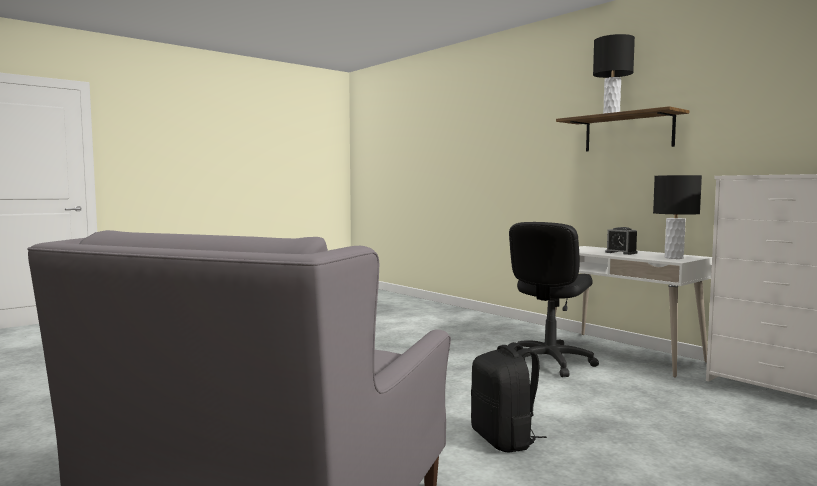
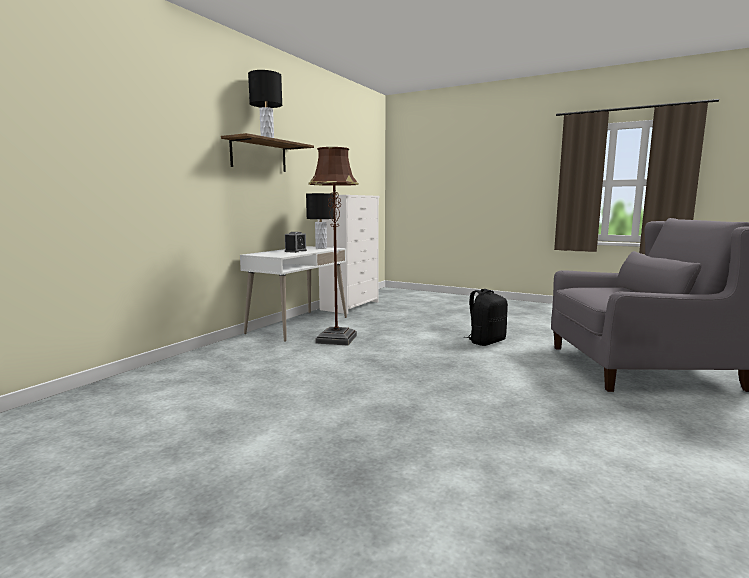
camera: 110 degrees left, 5 degrees up
(549, 363) = (336, 339): black office chair -> brown floor lamp

